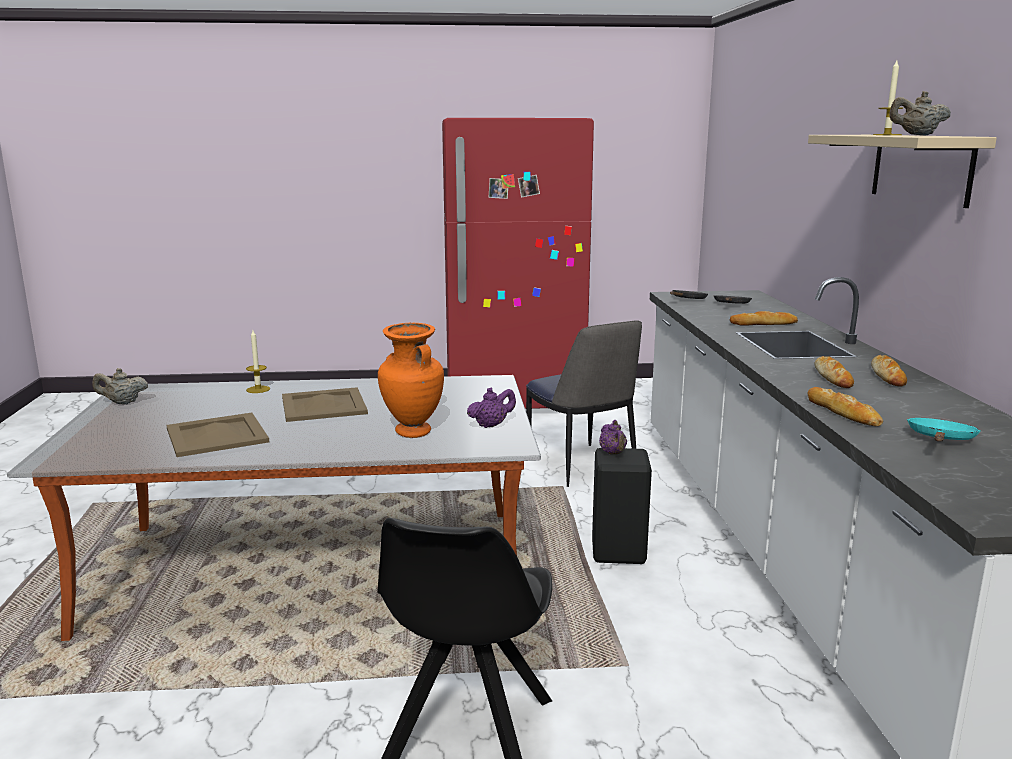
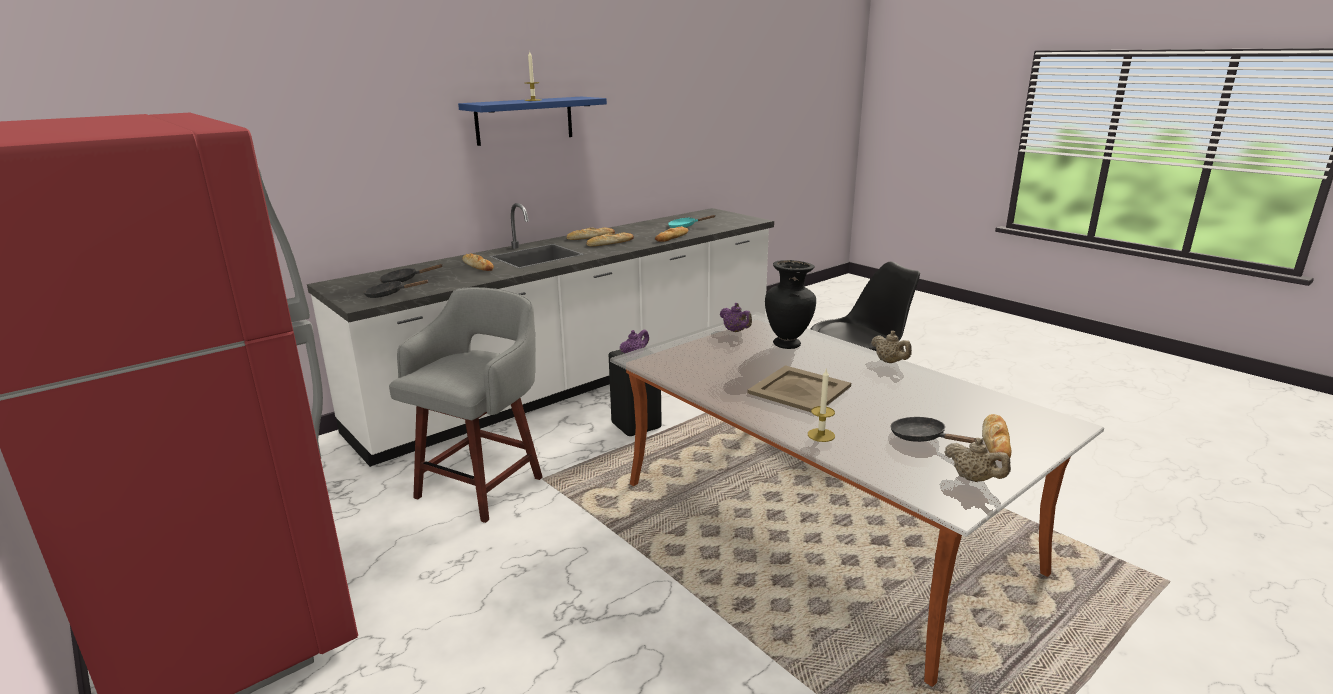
camera: 125 degrees left, 5 degrees up
(116, 427) = (996, 441): none -> bread
(180, 410) = (922, 438): none -> black frying pan
(218, 435) = (915, 394): beige tray -> none
(412, 432) = (788, 345): orange vase -> black vase
(491, 425) = (736, 331): purple teapot -> purple teapot turned 150 degrees counterclockwise
(582, 466) = (482, 485): chair -> grey stool
(917, 135) = (560, 98): beige teapot -> beige teapot (890, 362)
(921, 168) = (524, 120): beige shelf -> blue shelf

